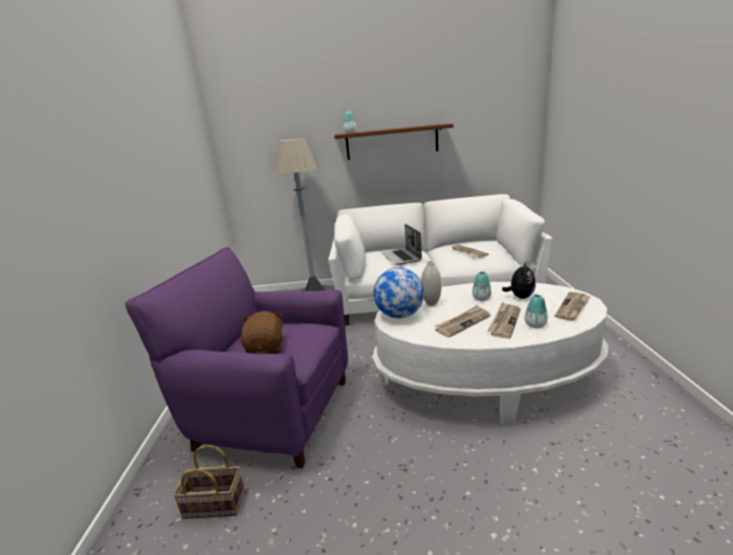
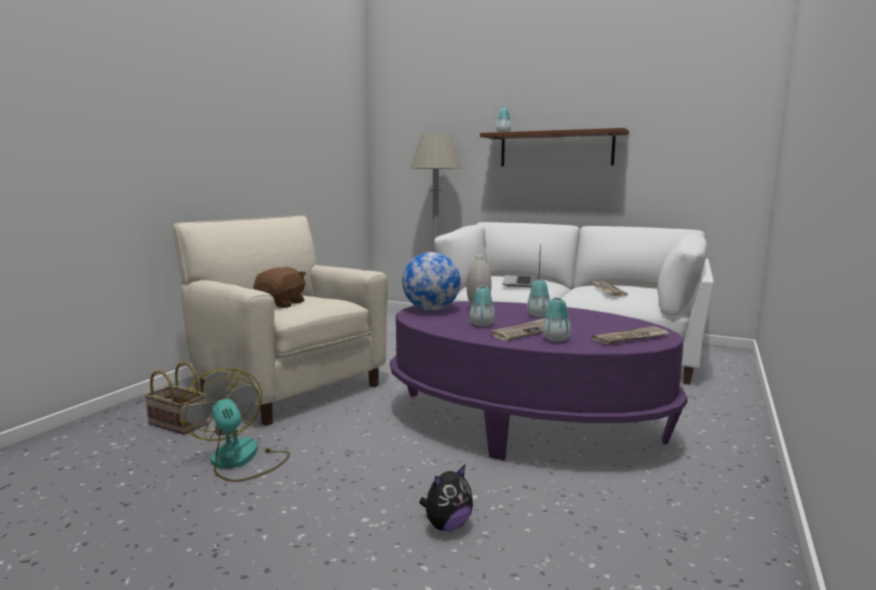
camera: 25 degrees right, 10 degrees down
(272, 412) = (289, 387): purple armchair -> beige armchair
(325, 522) = (239, 461): none -> fan
(462, 322) = (482, 324): newspaper -> vase
(485, 380) = (524, 422): white coffee table -> purple coffee table
(520, 297) = (585, 321): plush toy -> plush toy (447, 525)

